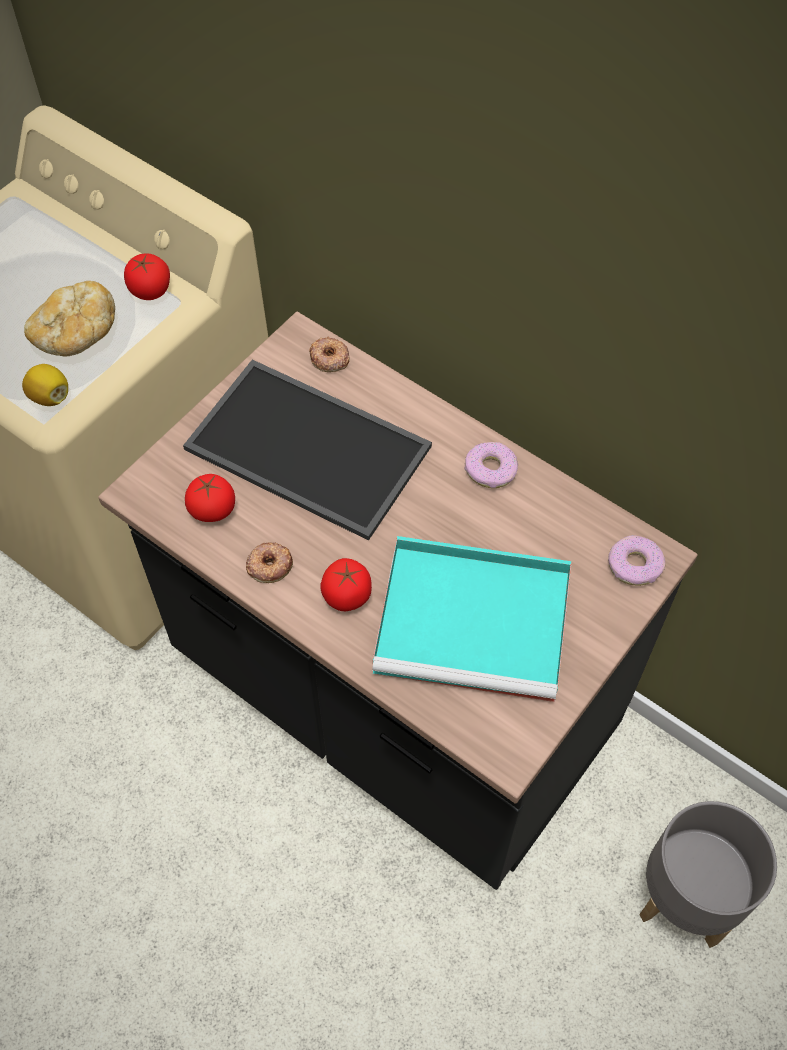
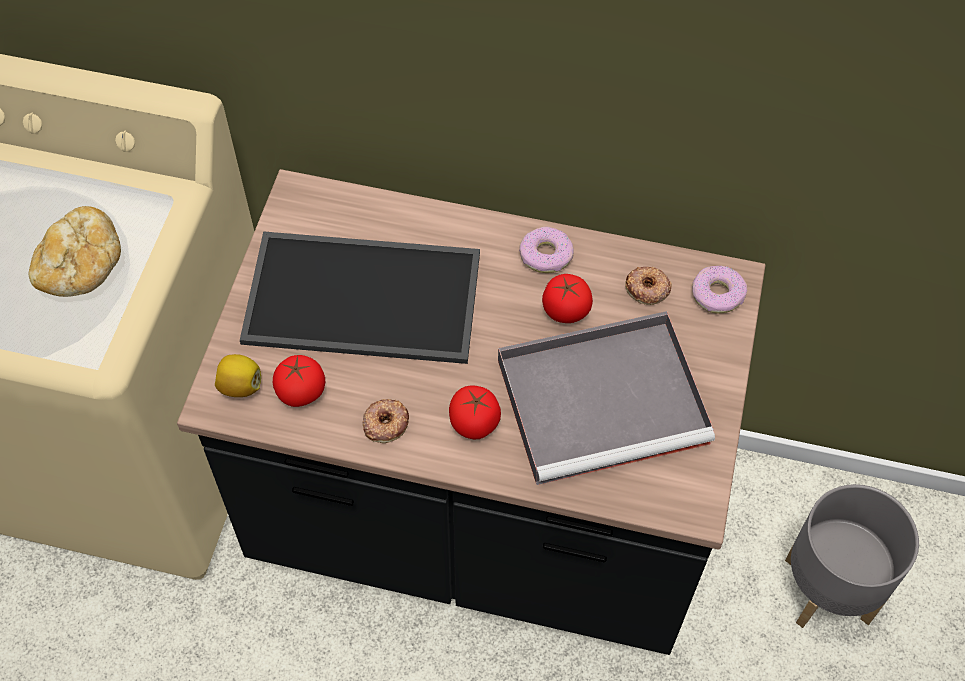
camera: 25 degrees left, 0 degrees up
(50, 396) = (89, 340): lemon -> lemon (240, 386)
(150, 290) = (134, 197): tomato -> tomato (565, 310)
(329, 358) = (337, 204): donut -> donut (647, 288)
(477, 621) = (606, 399): turquoise tray -> grey tray

